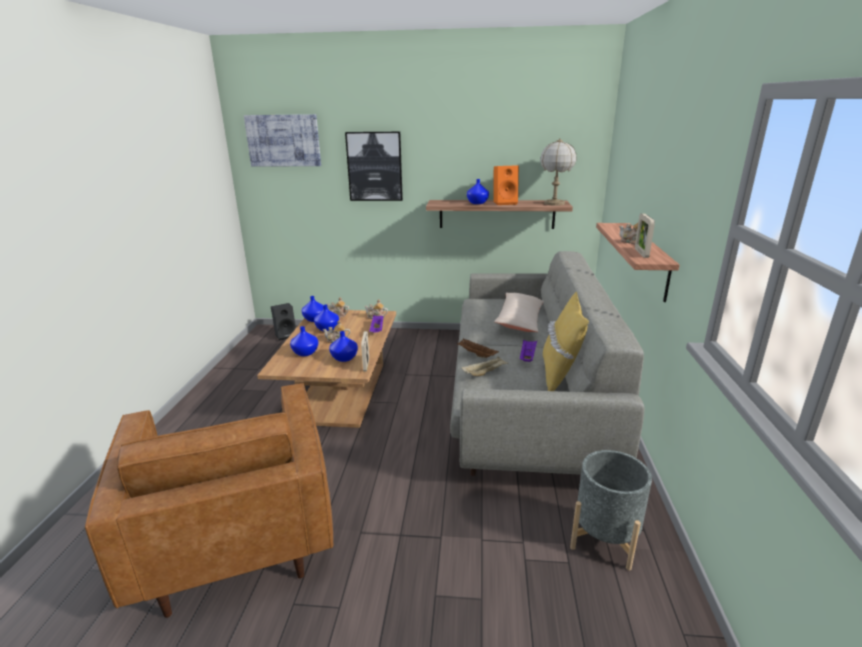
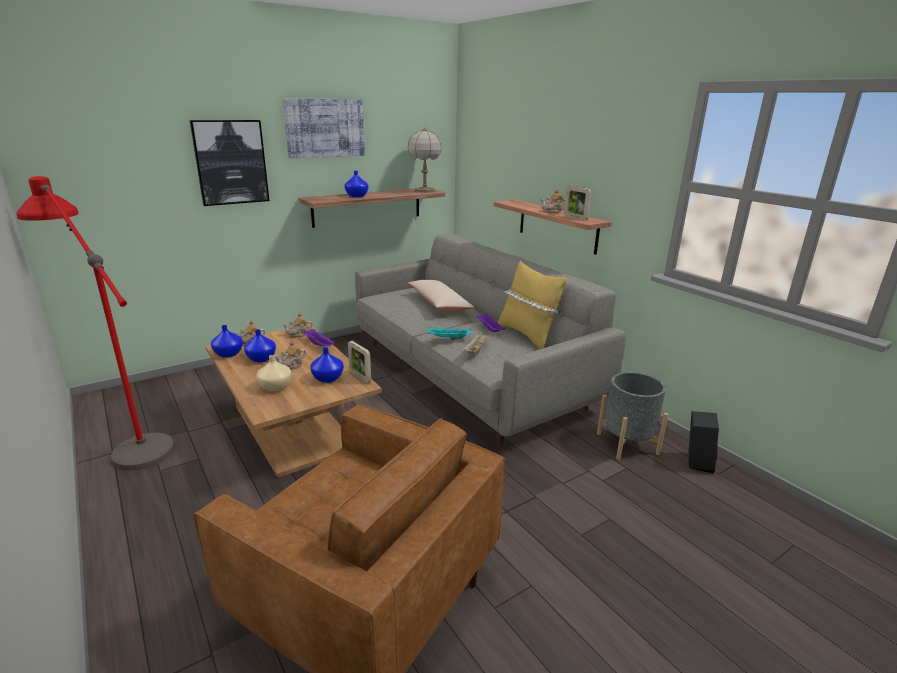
camera: 40 degrees left, 0 degrees up
(251, 361) = (127, 437): none -> red floor lamp
(283, 140) = (95, 131): picture -> picture (325, 128)
(286, 335) = (138, 395): black speaker -> black speaker (696, 461)
(305, 353) = (275, 387): blue vase -> beige vase
(476, 354) = (448, 338): brown tray -> turquoise tray
(505, 203) = (382, 194): orange speaker -> none

